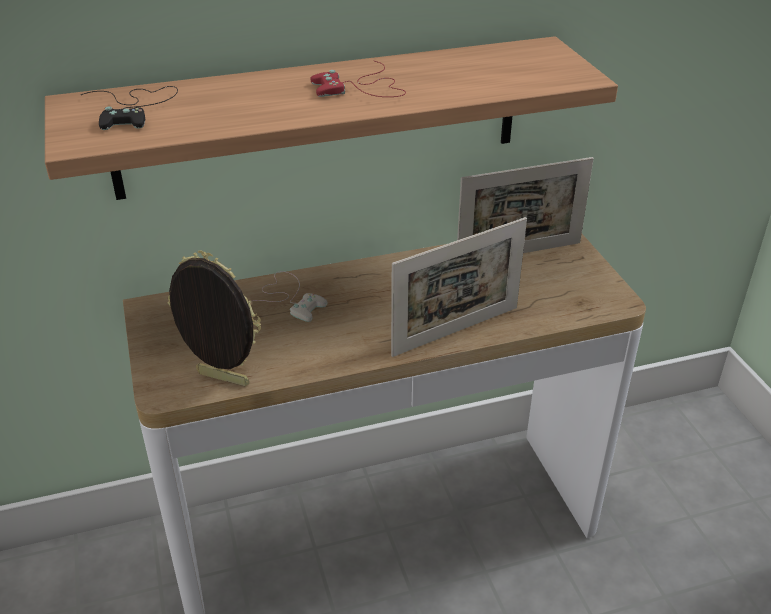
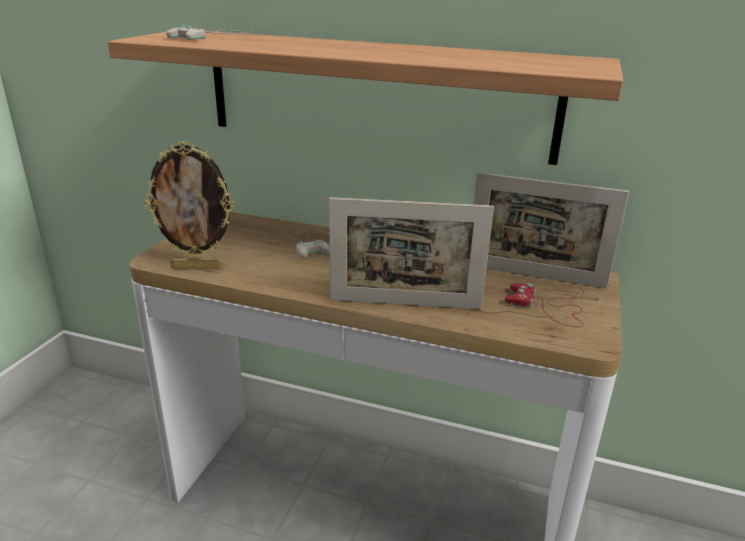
camera: 35 degrees right, 10 degrees down
(135, 108) = (211, 36): black game controller -> white game controller
(221, 380) = (198, 267): picture frame -> picture frame turned 120 degrees clockwise
(362, 88) = (378, 51): red game controller -> red game controller (549, 308)

